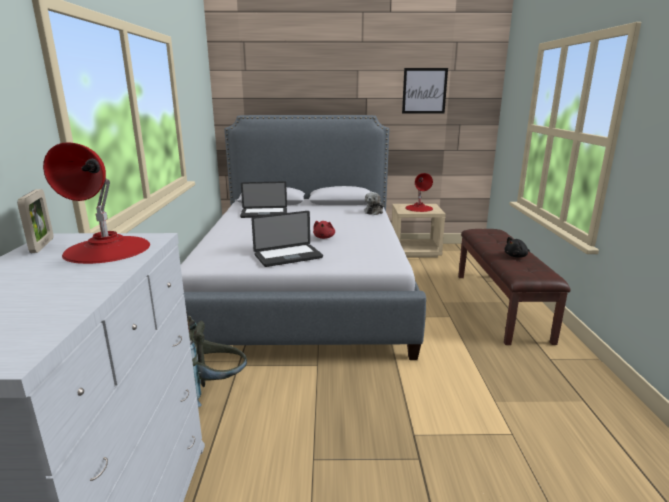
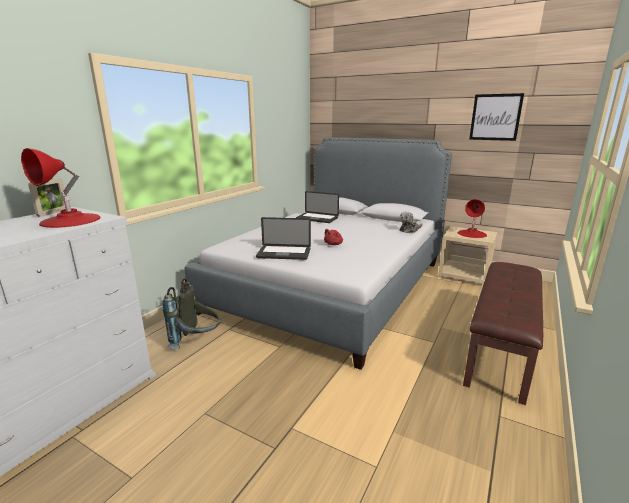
camera: 30 degrees right, 0 degrees up
(516, 256) = (512, 297): black plush toy -> none

